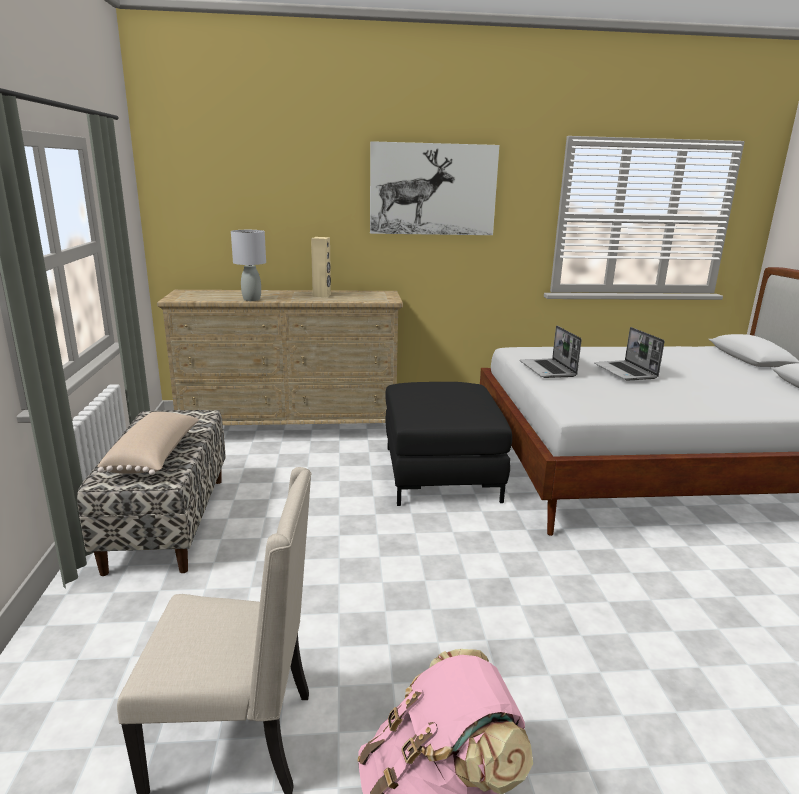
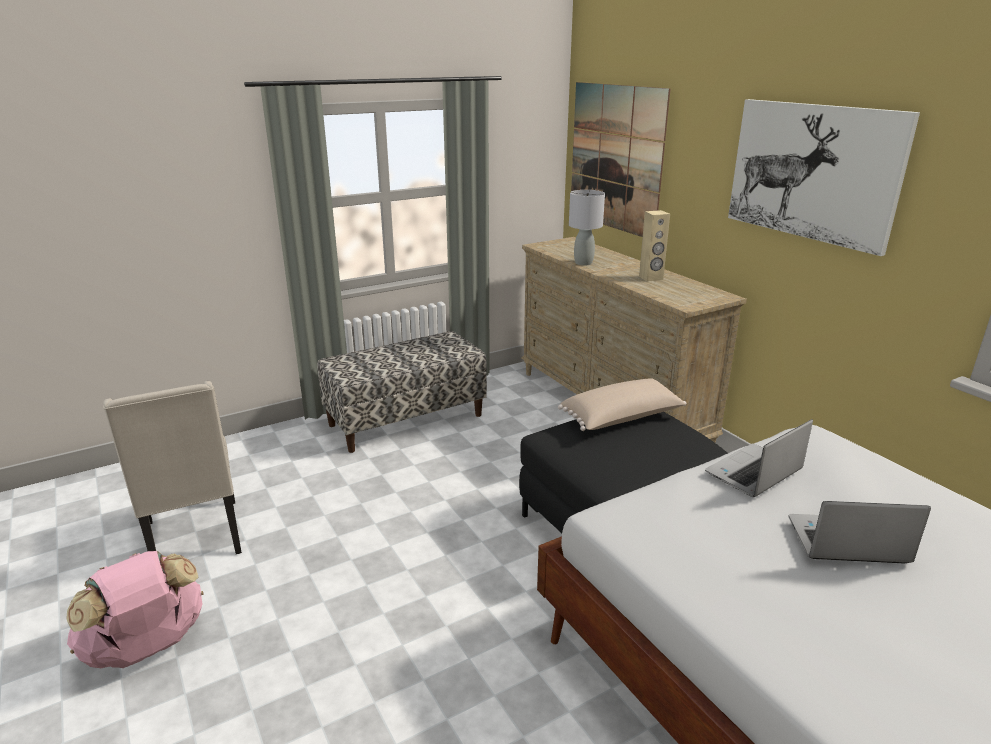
camera: 65 degrees right, 5 degrees up
(156, 457) = (381, 363): beige pillow -> beige pillow (622, 419)
(222, 203) = (615, 158): none -> picture
(626, 372) = (846, 542): laptop -> laptop turned 45 degrees clockwise

